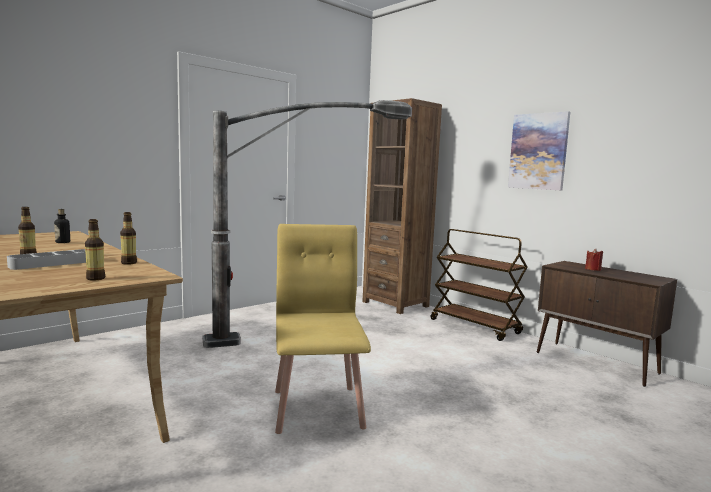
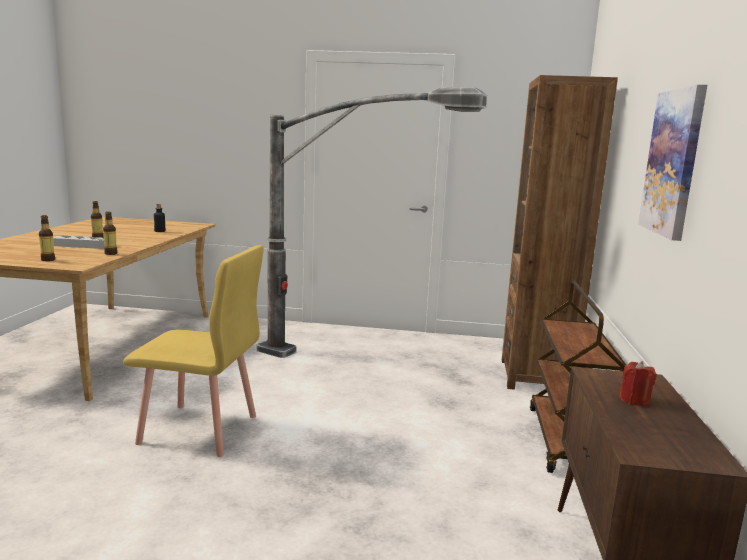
camera: 50 degrees right, 5 degrees up
(318, 407) = (199, 430): yellow chair -> yellow chair turned 60 degrees clockwise

